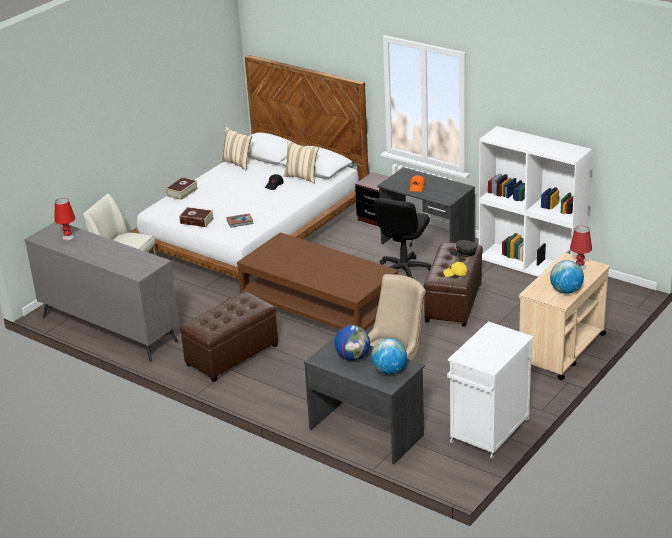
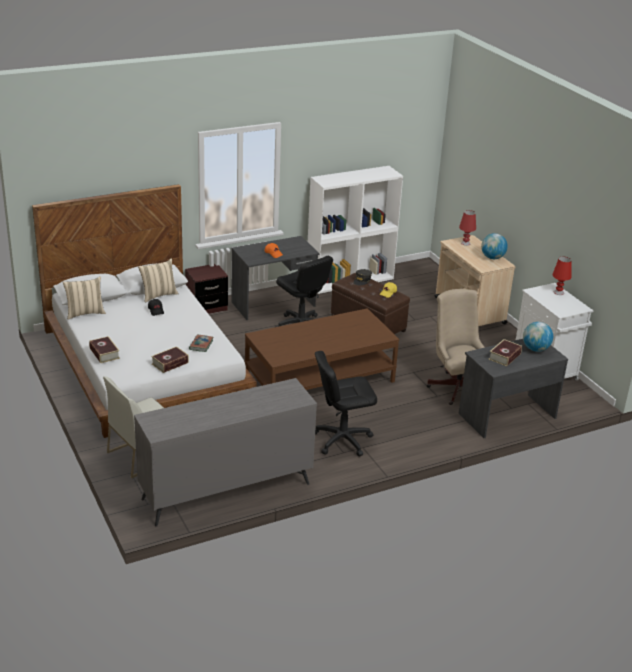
camera: 65 degrees left, 0 degrees up
(68, 237) = (181, 417): red table lamp -> red table lamp (558, 292)
(231, 355) = (342, 439): brown ottoman -> black office chair
(353, 357) = (504, 356): globe -> book

